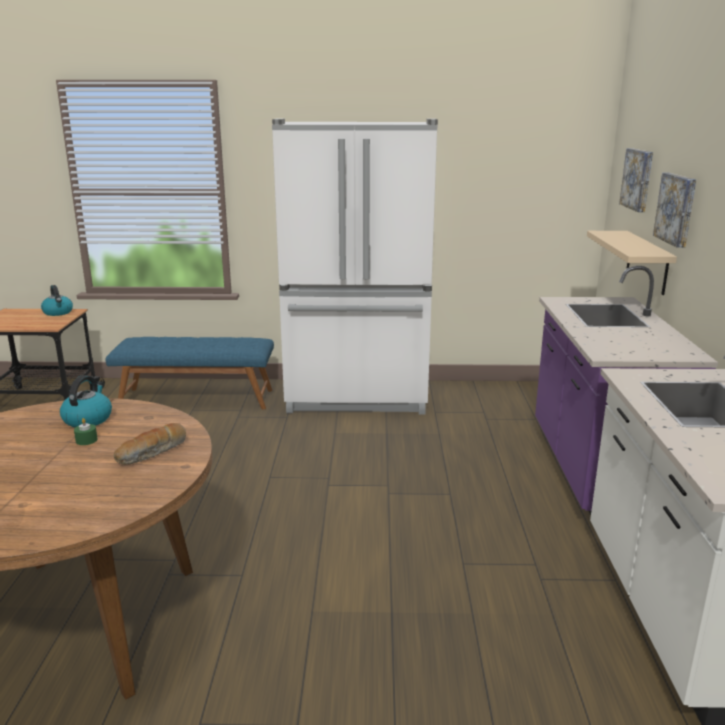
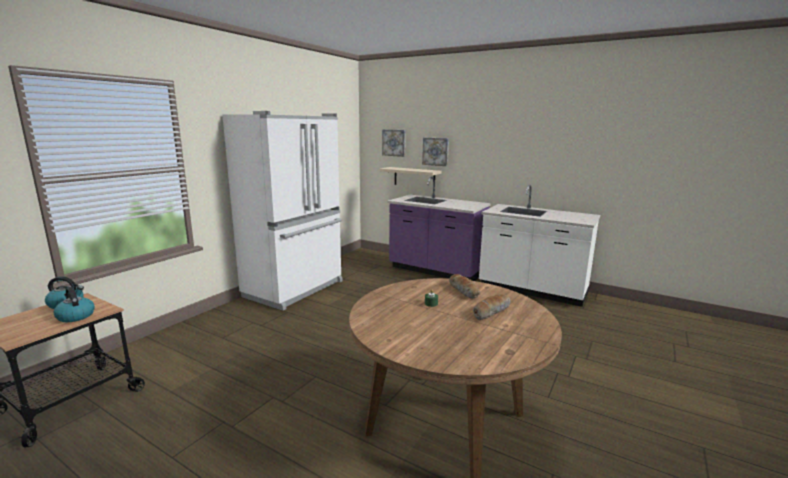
camera: 60 degrees left, 5 degrees down
(73, 486) = (491, 311): none -> bread
(88, 419) = (398, 300): kettle -> kettle (75, 316)
(197, 398) = (206, 332): blue bench -> none

